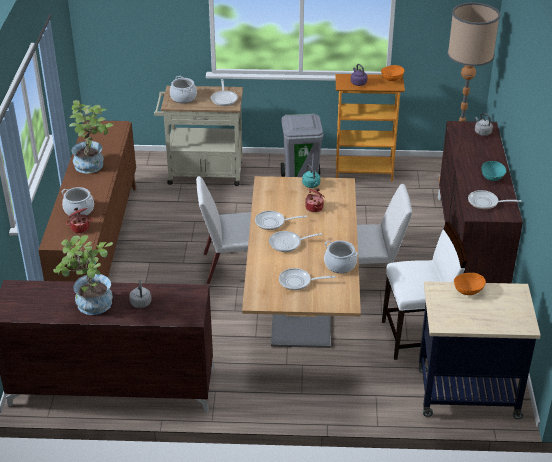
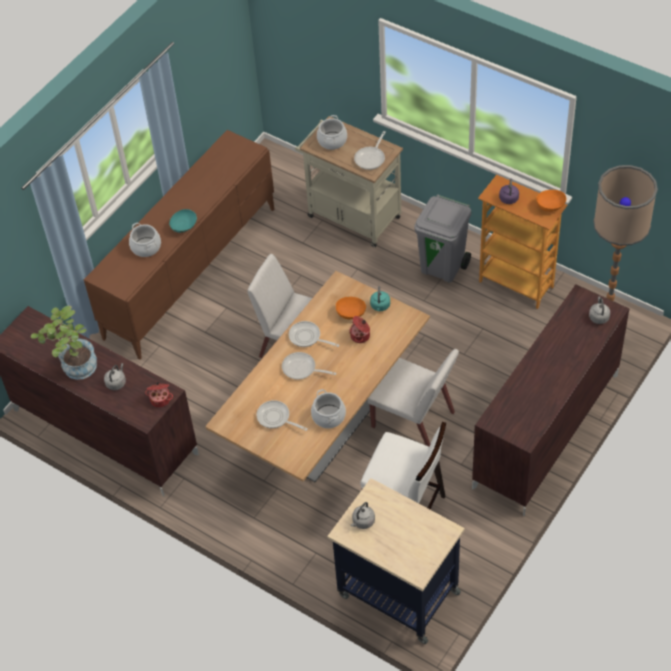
camera: 35 degrees right, 15 degrees up
(80, 227) = (133, 269): cooking pot -> cooking pot (160, 399)
(93, 165) = (195, 195): potted plant -> none
(448, 311) = (362, 522): none -> grey kettle
(468, 290) = (401, 508): orange bowl -> orange bowl (351, 313)
(485, 202) = (516, 412): frying pan -> none
(492, 178) = (552, 383): turquoise bowl -> turquoise bowl (184, 227)

